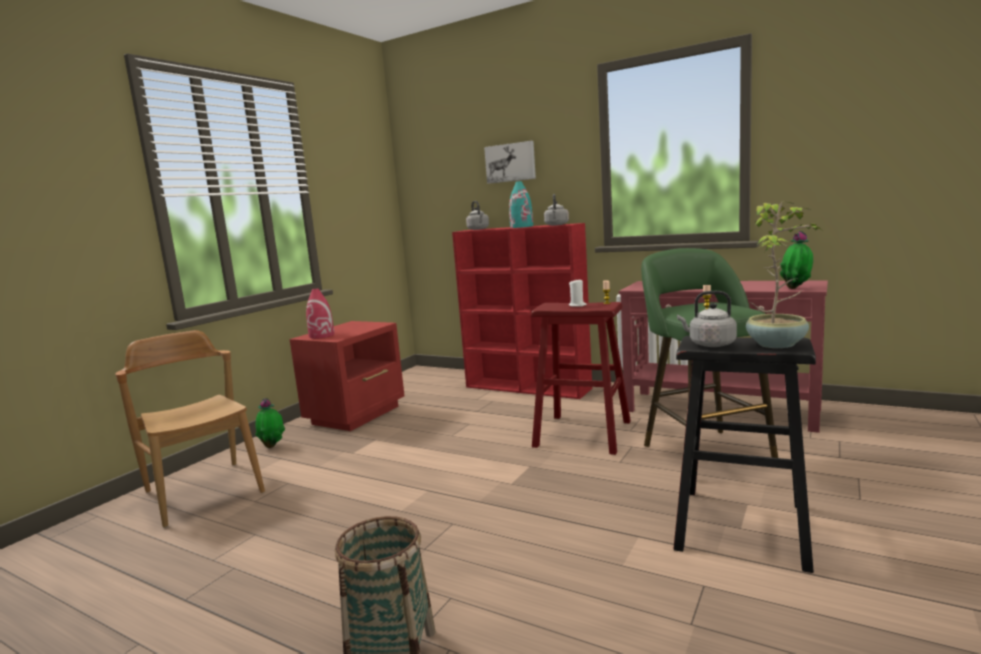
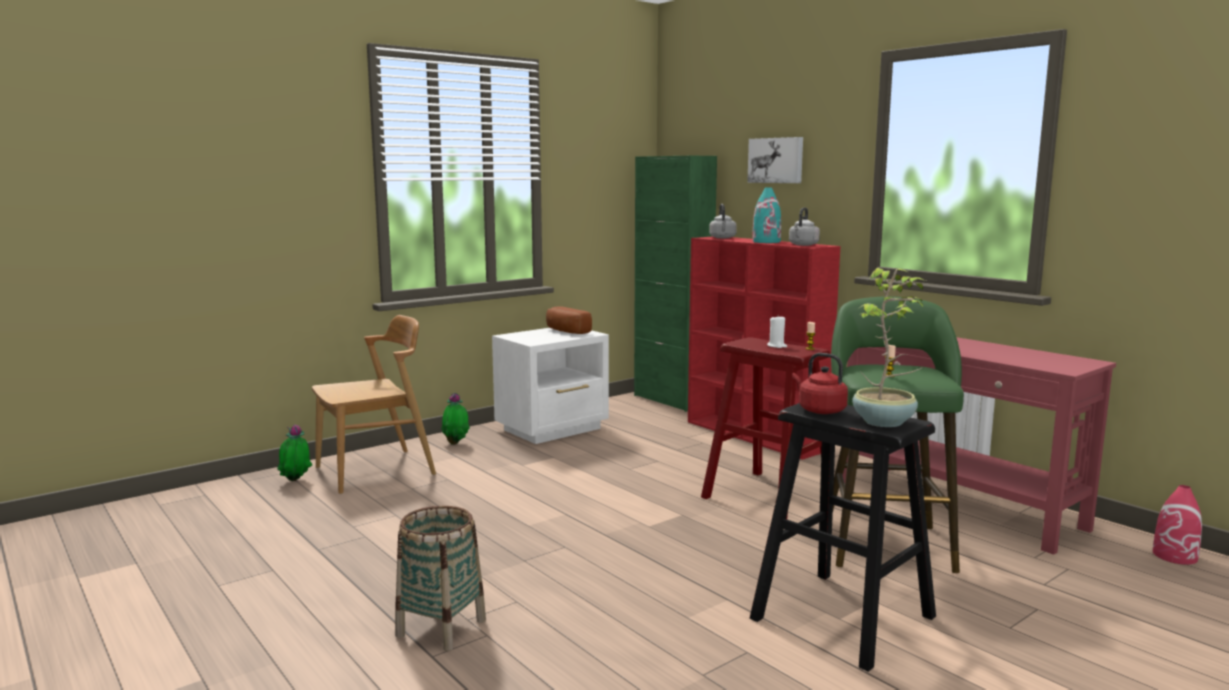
camera: 20 degrees right, 0 degrees up
(204, 491) = (376, 471): brown chair -> brown chair turned 75 degrees clockwise
(322, 335) = (523, 337): red vase -> red vase (1175, 556)
(355, 326) = (565, 331): none -> bread
(357, 415) = (554, 429): red nightstand -> white nightstand
(438, 373) = (671, 400): none -> green cabinet
(709, 344) = (819, 410): grey kettle -> red kettle
(796, 288) = (1049, 367): potted plant -> potted plant (296, 481)

